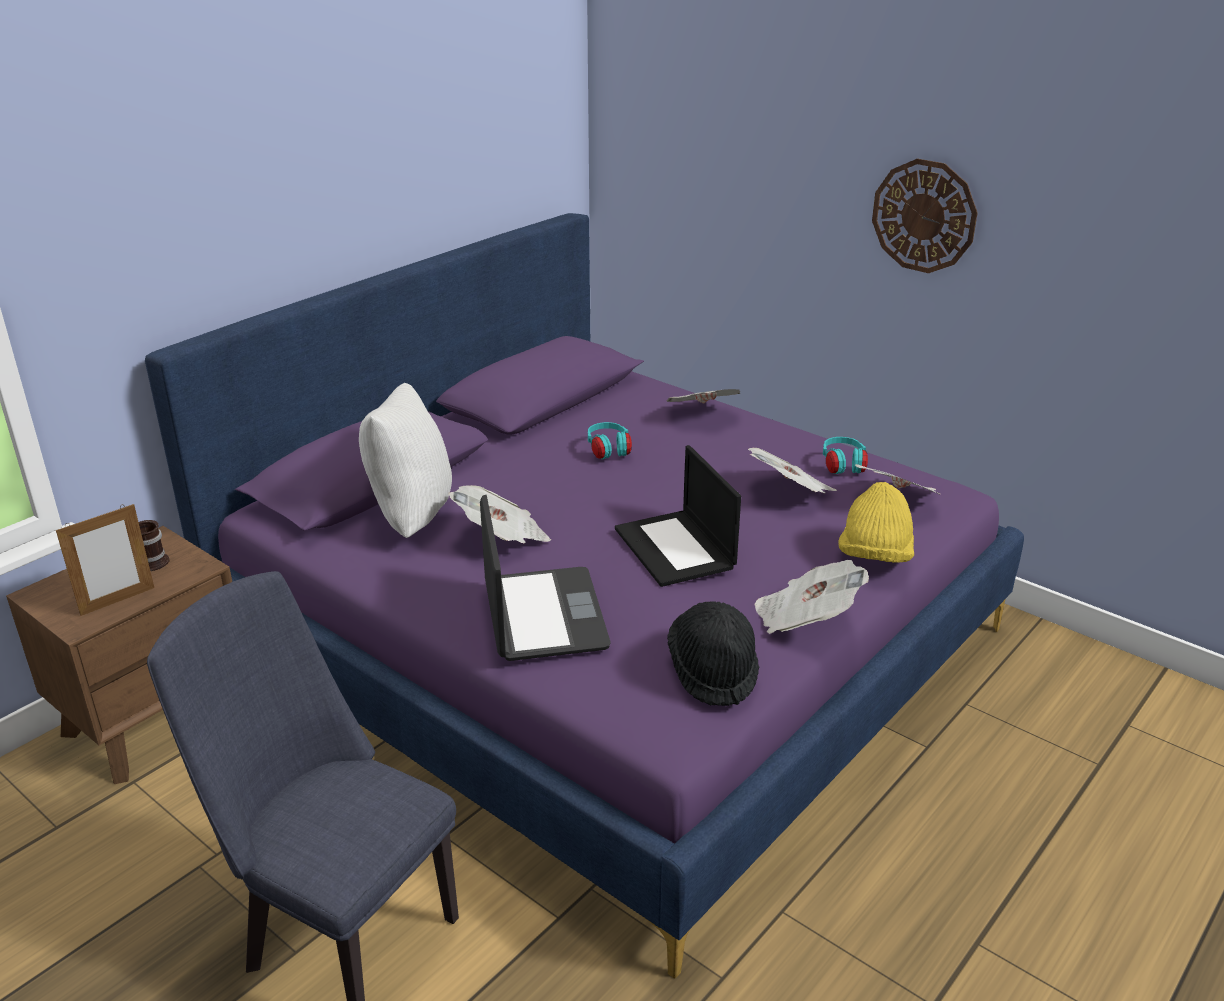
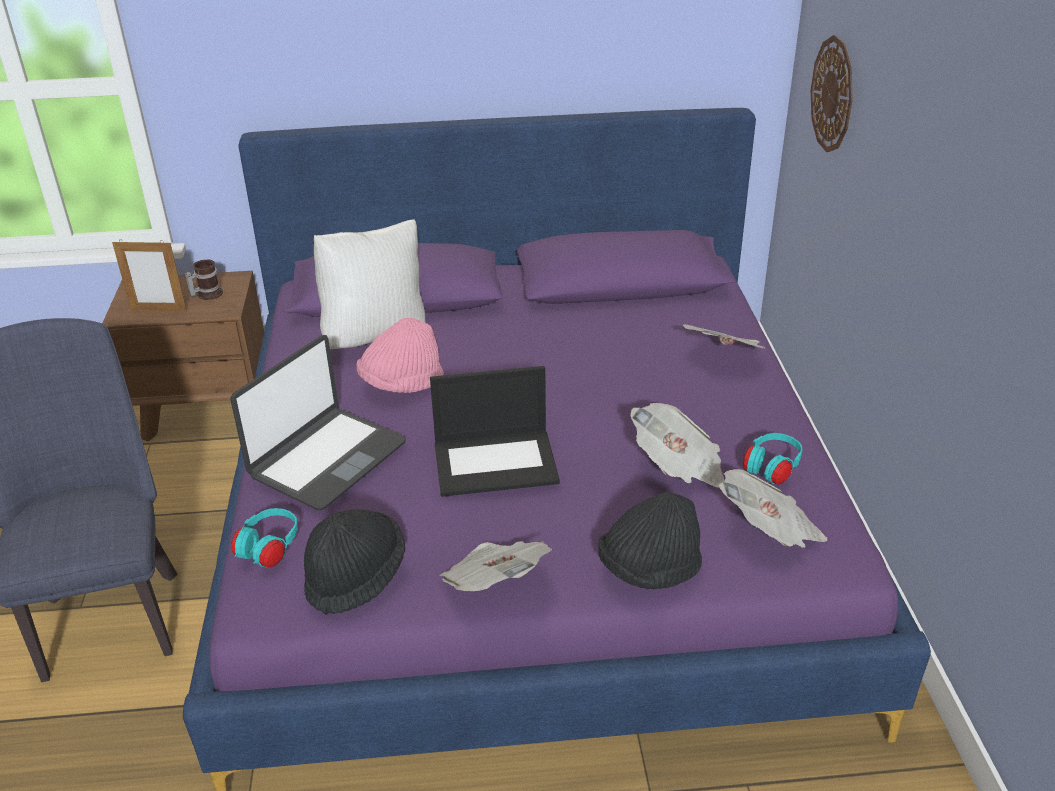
camera: 45 degrees right, 5 degrees up
(502, 537) = (401, 383): newspaper -> pink hat
(608, 451) = (591, 352): turquoise headphones -> turquoise headphones (269, 550)
(676, 549) = (496, 462): laptop -> laptop turned 120 degrees counterclockwise
(874, 557) = (649, 569): yellow hat -> black hat
(924, 216) = (969, 218): wall clock -> wall clock (833, 94)

